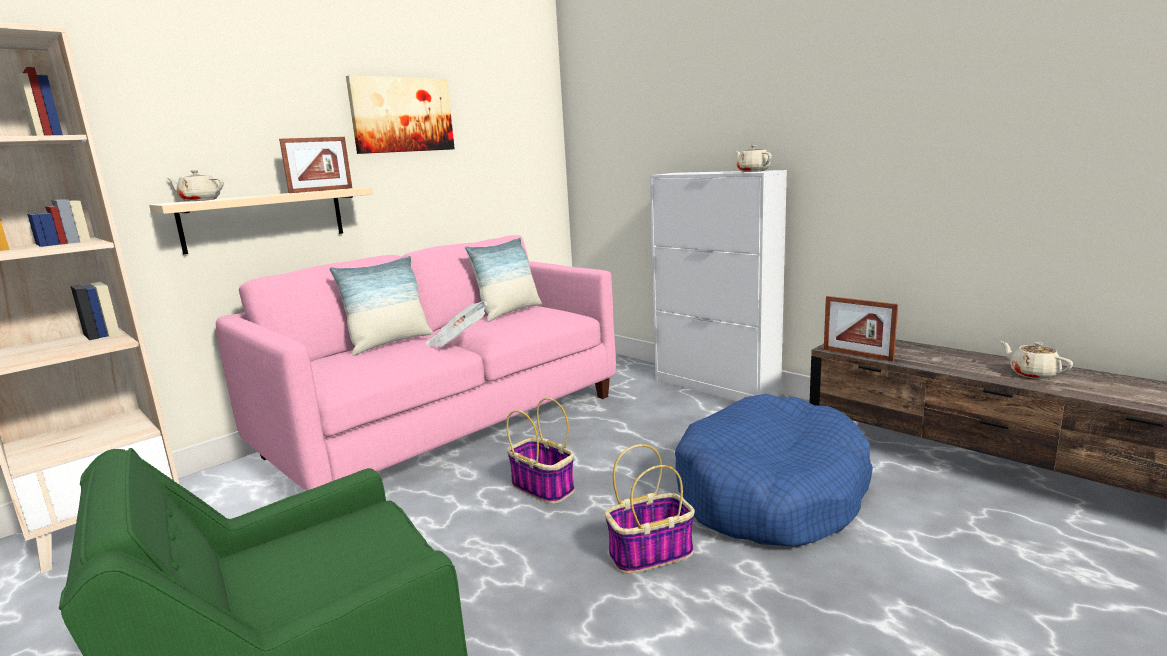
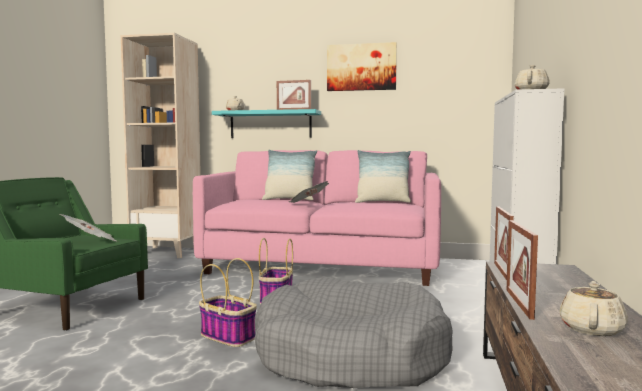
camera: 55 degrees right, 10 degrees down
(264, 219) = (270, 124): beige shelf -> turquoise shelf
(346, 548) = (91, 242): none -> newspaper
(771, 493) = (350, 356): blue dog bed -> grey dog bed
(963, 374) = (519, 303): none -> picture frame

